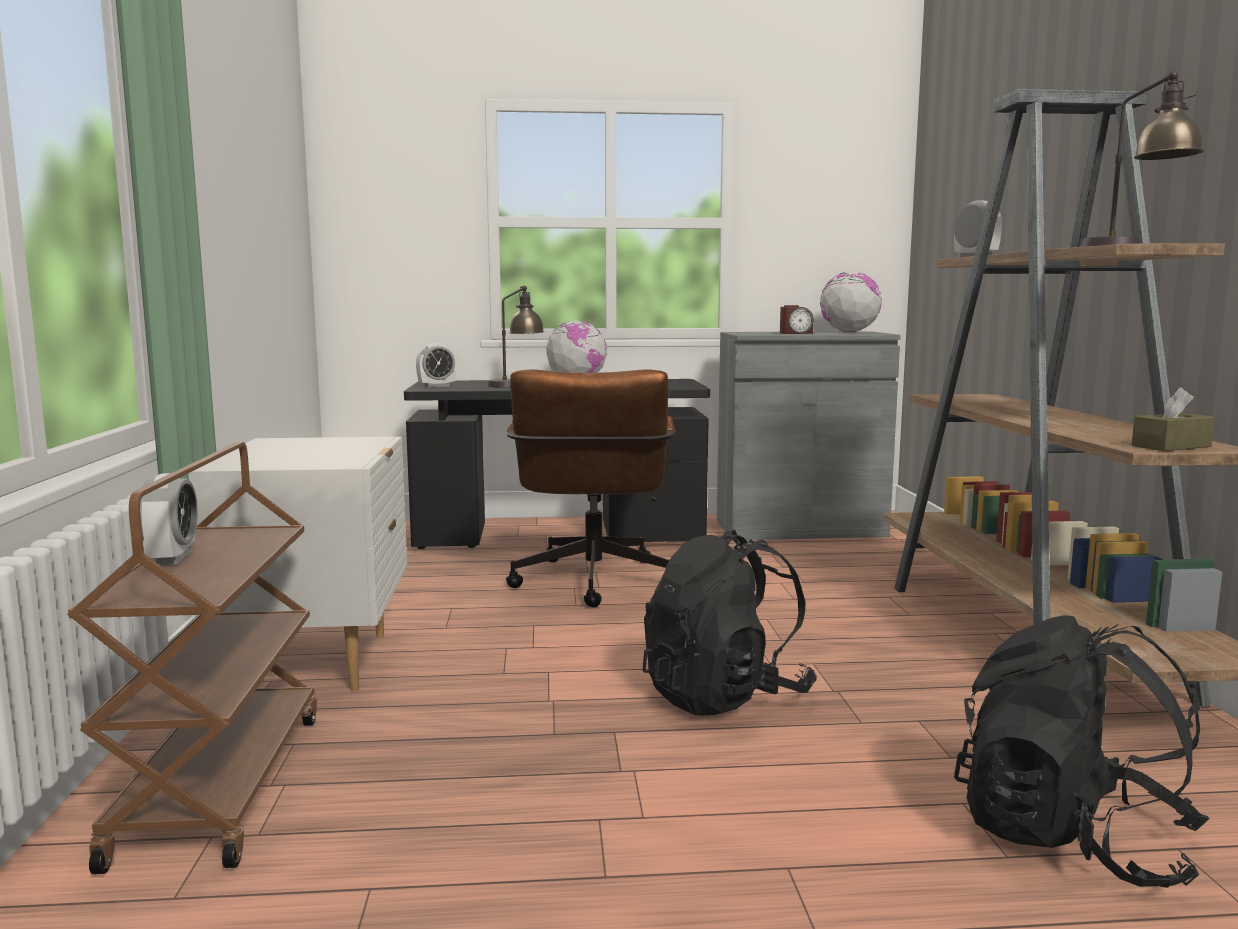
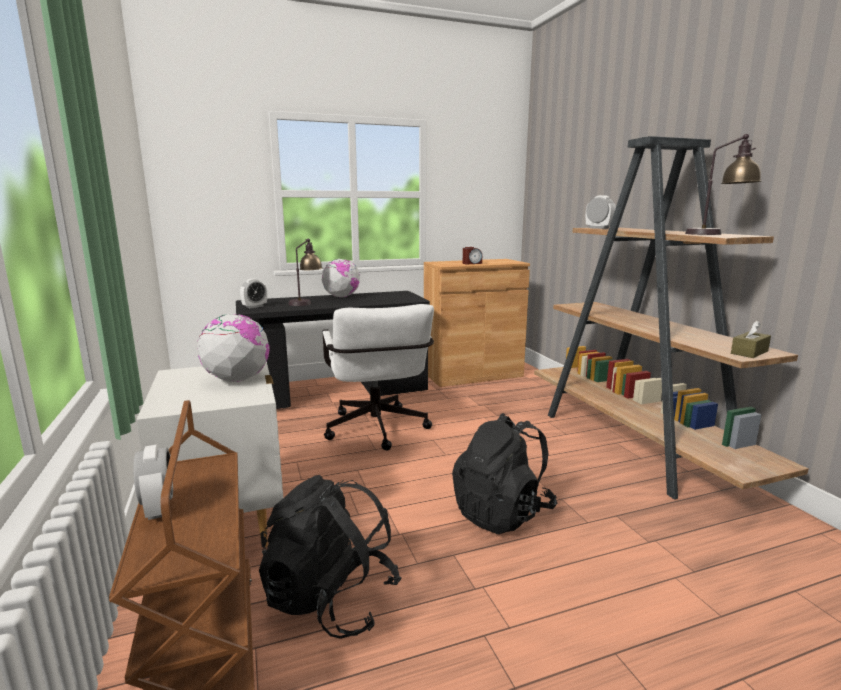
camera: 15 degrees left, 5 degrees up
(593, 586) = (377, 432): brown office chair -> white office chair
(800, 528) = (473, 374): grey cabinet -> brown cabinet
(849, 332) = (497, 260): globe -> globe (237, 379)
(1071, 839) = (743, 594): black backpack -> black backpack (331, 600)

